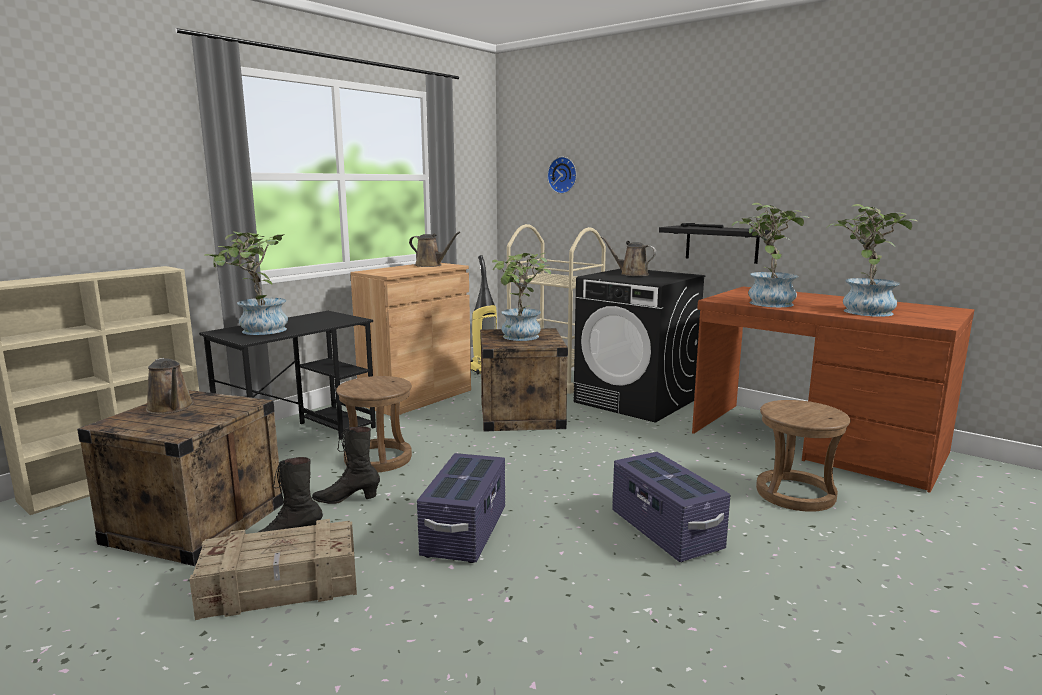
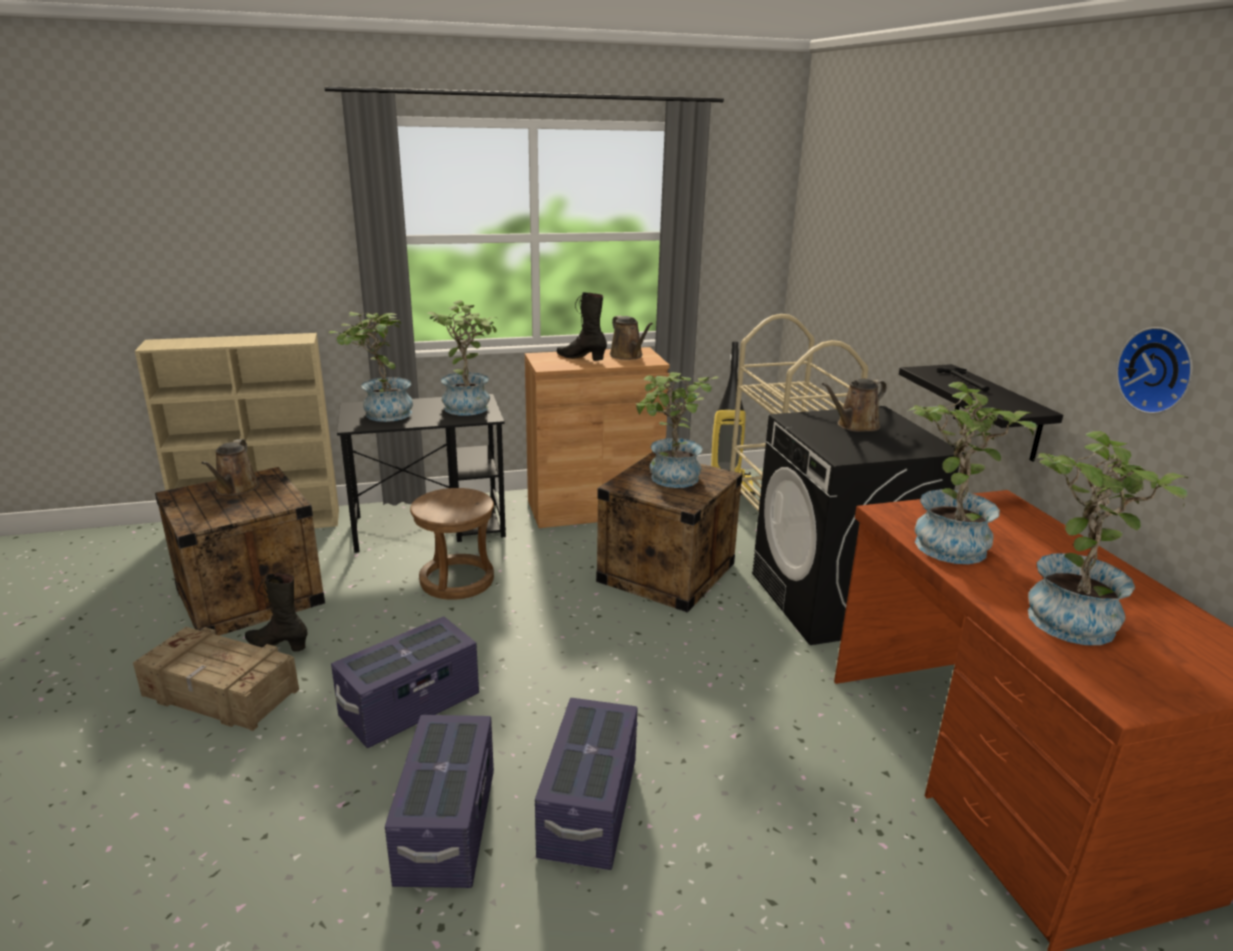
camera: 35 degrees right, 10 degrees up
(323, 317) = (468, 405): none -> potted plant
(346, 499) = (373, 619): black boot -> black boot (581, 358)
(563, 175) = (850, 248): wall clock -> wall clock (1158, 370)
(600, 575) = (447, 826): none -> purple storage box
(631, 274) = (855, 426): brown watering can -> brown watering can turned 105 degrees counterclockwise
(795, 494) = (826, 842): brown stool -> none

